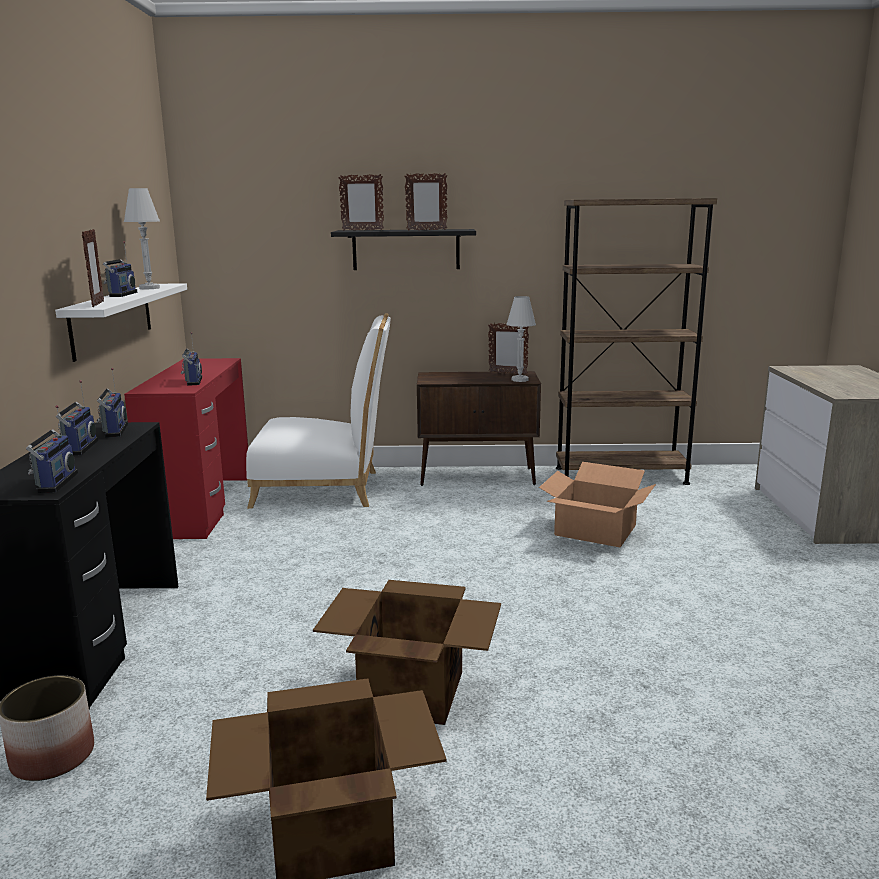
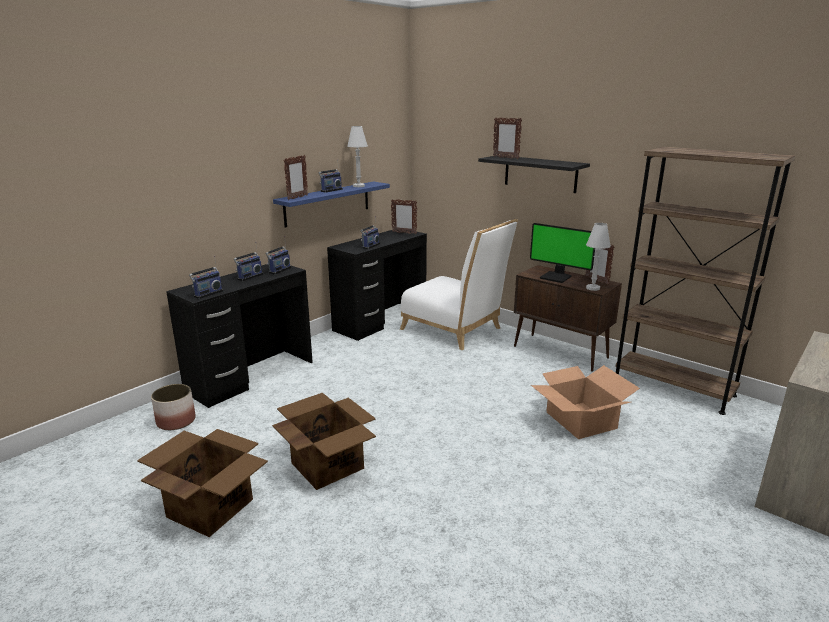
camera: 40 degrees right, 5 degrees up
(112, 319) = (327, 203): white shelf -> blue shelf
(201, 506) = (380, 320): red desk -> black desk
(426, 230) = (542, 162): picture frame -> picture frame (404, 233)
(464, 378) = (556, 277): none -> monitor

